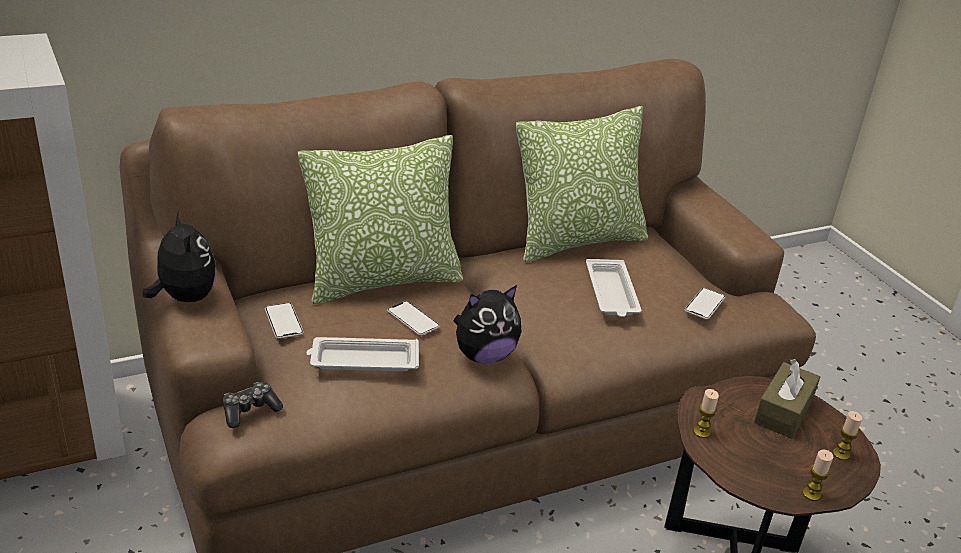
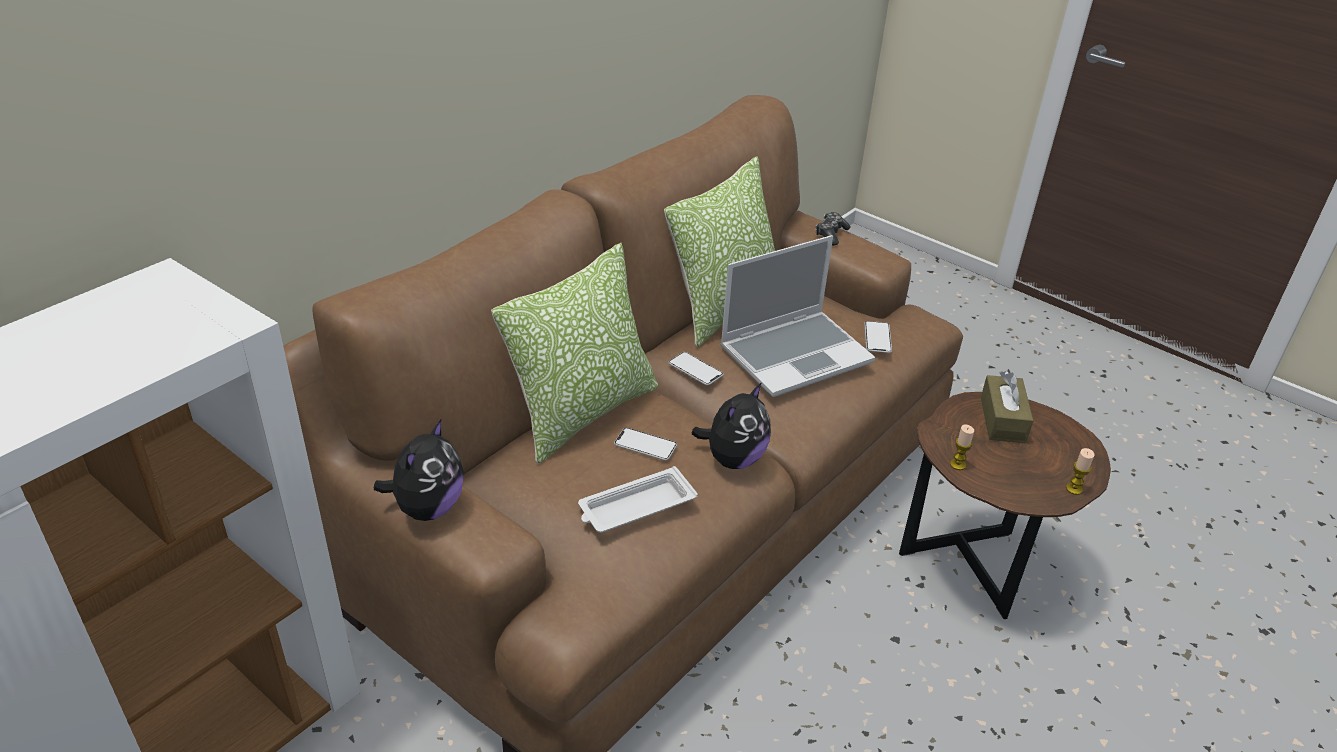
camera: 25 degrees left, 5 degrees up
(185, 297) = (427, 507): plush toy -> plush toy turned 75 degrees clockwise
(250, 411) = (564, 602): game controller -> game controller (831, 234)
(283, 321) = (525, 494): phone -> phone (695, 369)
(611, 294) = (796, 354): white tray -> laptop
(841, 454) = (1069, 443): candle -> none

